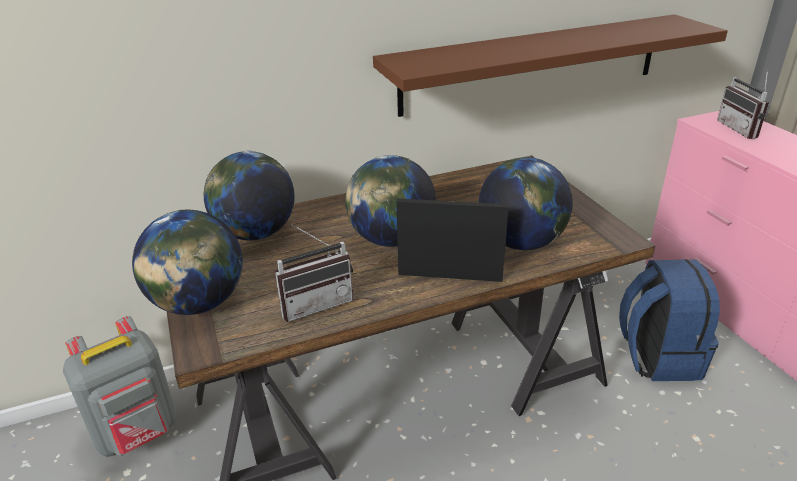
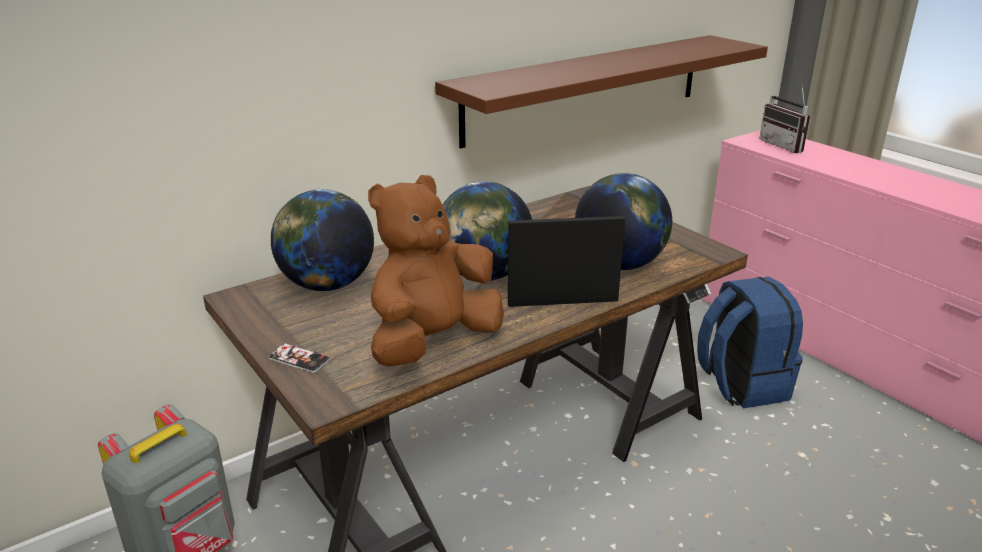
camera: 15 degrees left, 5 degrees down
(198, 304) = (299, 359): globe -> phone
(315, 303) = (433, 342): radio -> brown plush toy

